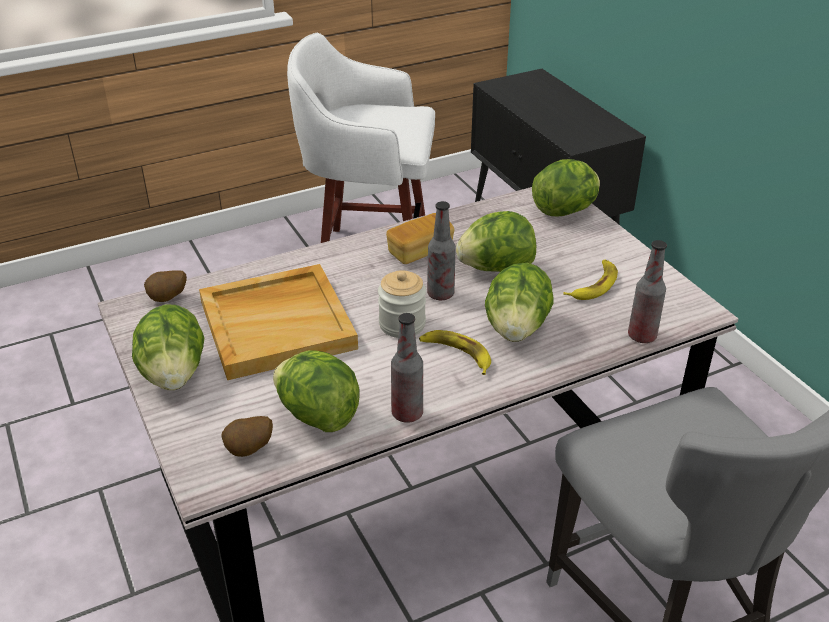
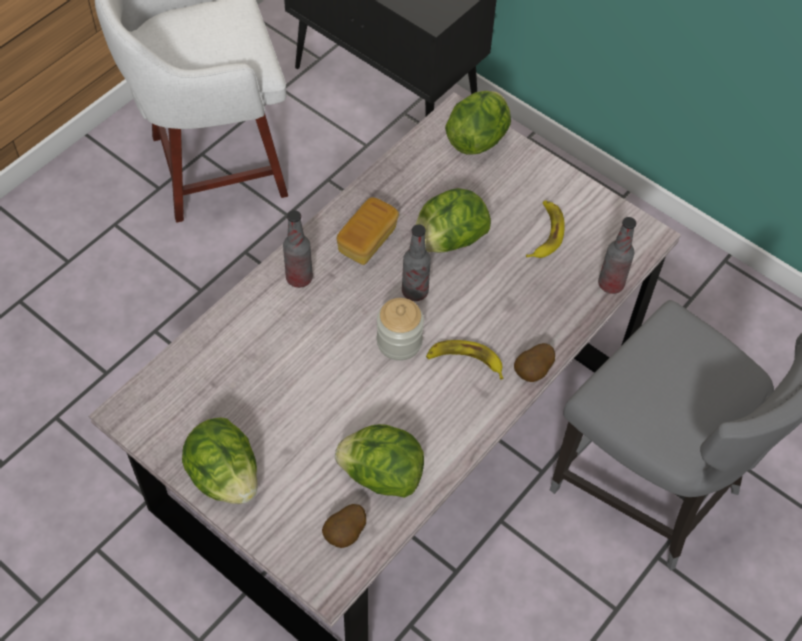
camera: 25 degrees left, 20 degrees up
(168, 299) = (158, 387): potato -> potato (533, 372)
(278, 324) = (285, 381): beige tray -> none
(407, 413) = (456, 444): bottle -> bottle (299, 278)
(517, 328) = (502, 312): lettuce -> none

